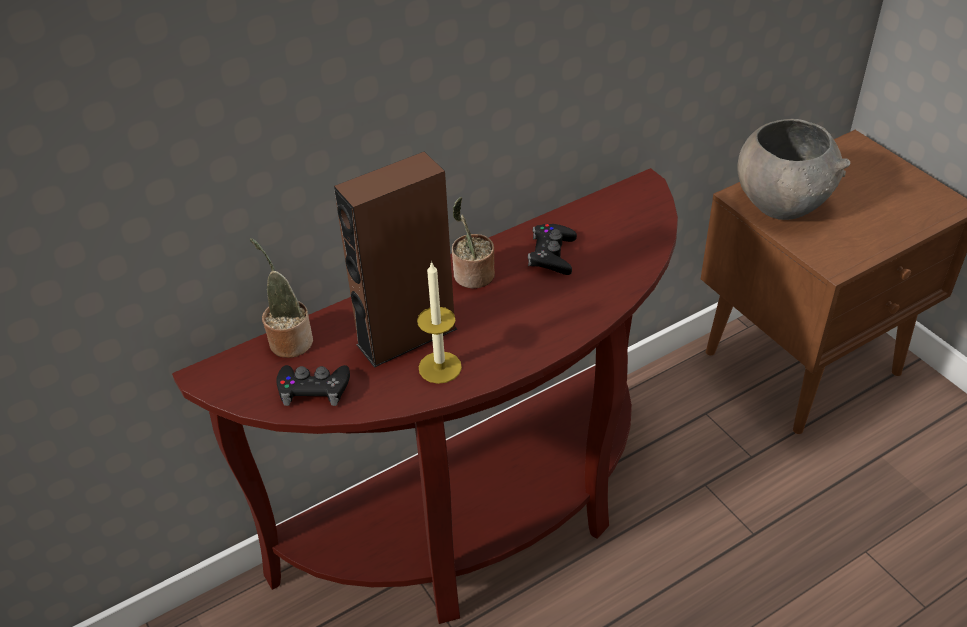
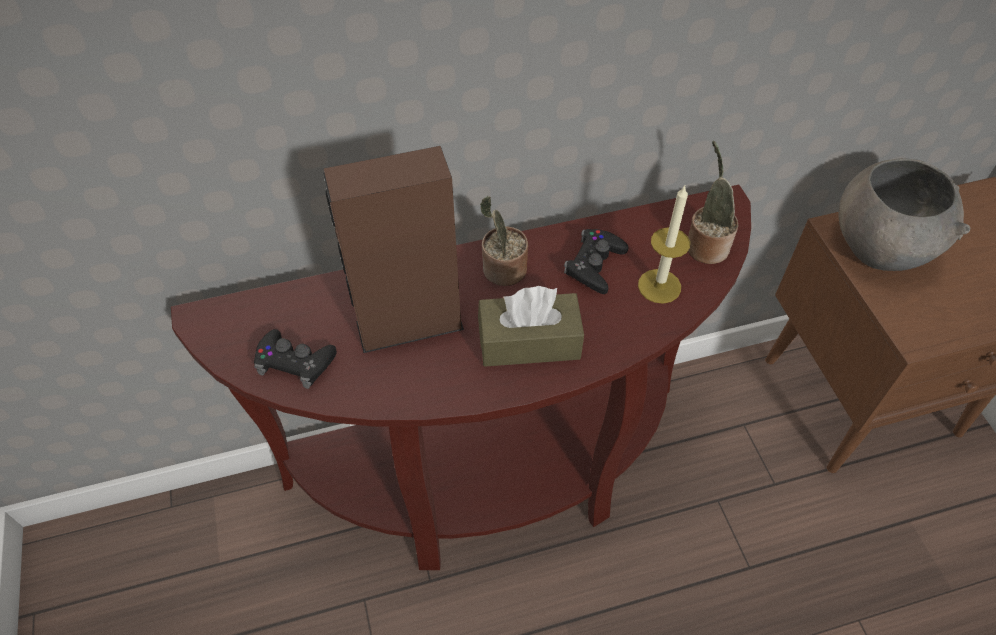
camera: 15 degrees right, 10 degrees up
(289, 340) = (293, 299): potted plant -> potted plant (705, 245)
(440, 367) = (429, 371): candle -> candle (659, 286)
(519, 325) = (529, 342): none -> brown tissue box

